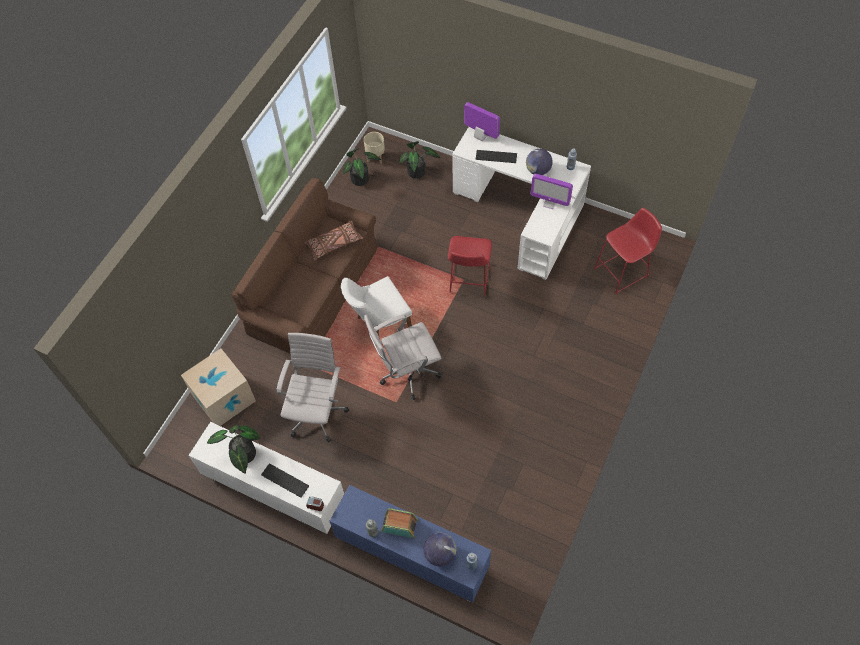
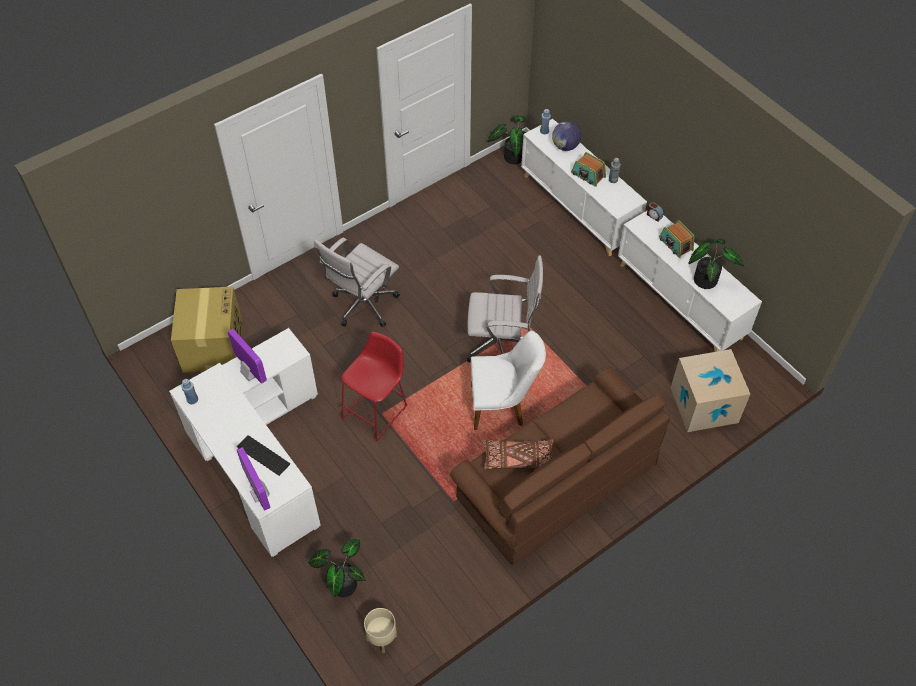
camera: 155 degrees left, 5 degrees down
(284, 481) = (675, 244): keyboard -> radio
(317, 412) = (610, 349): white office chair -> white office chair (362, 306)
(362, 179) = (419, 610): potted plant -> potted plant (511, 156)
(411, 554) = (578, 208): blue cabinet -> white cabinet
(538, 170) = (231, 413): globe -> none
(623, 271) = (212, 345): red stool -> cardboard box

